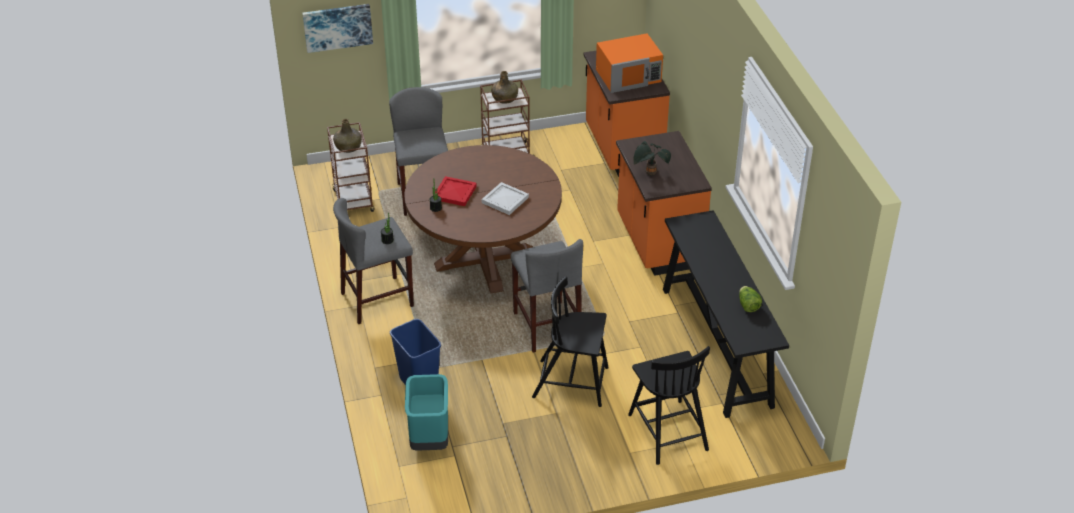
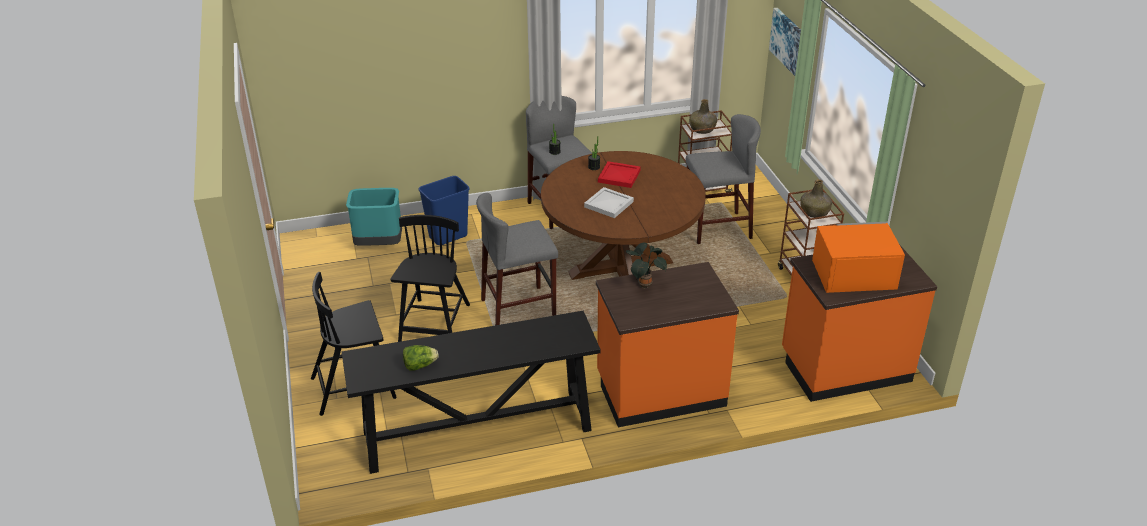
camera: 90 degrees right, 5 degrees down
(629, 76) = (853, 273): orange microwave -> orange microwave turned 105 degrees clockwise

